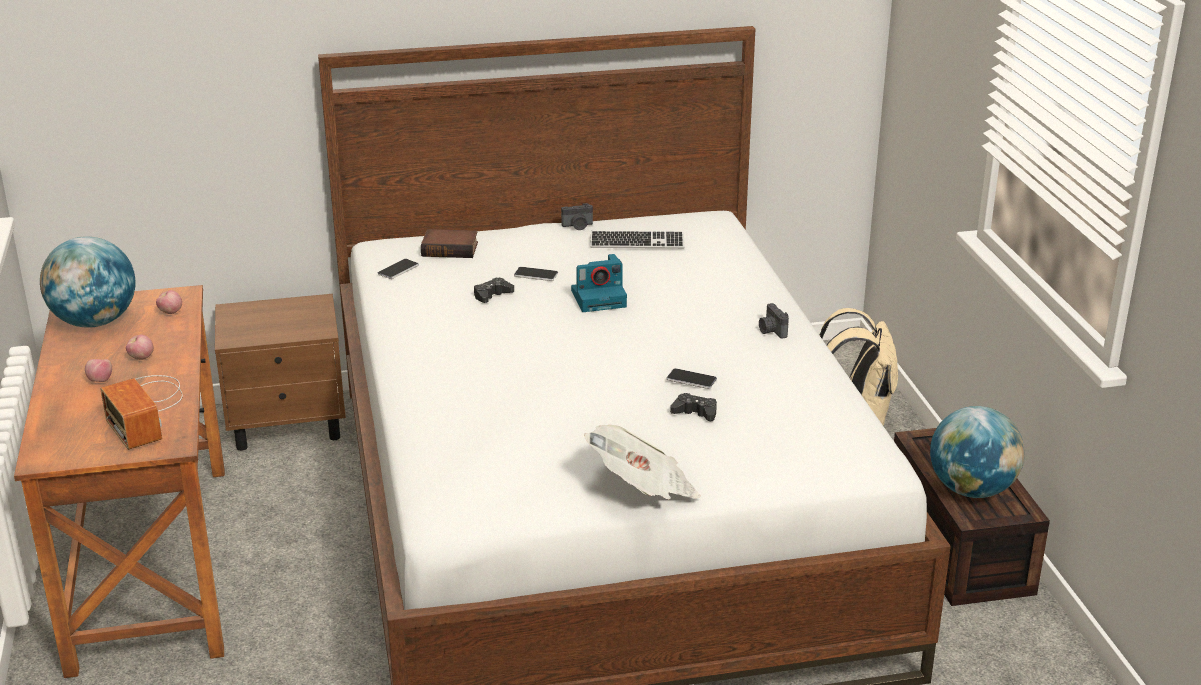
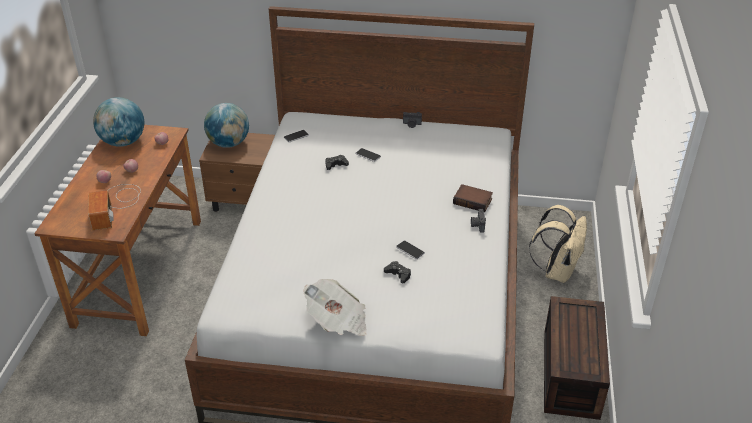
camera: 20 degrees right, 10 degrees up
(451, 248) = (332, 127): book -> book (473, 201)
(599, 298) = (393, 179): camera -> none
(637, 242) = (438, 143): keyboard -> none
(972, 490) = (574, 349): globe -> globe (229, 143)

